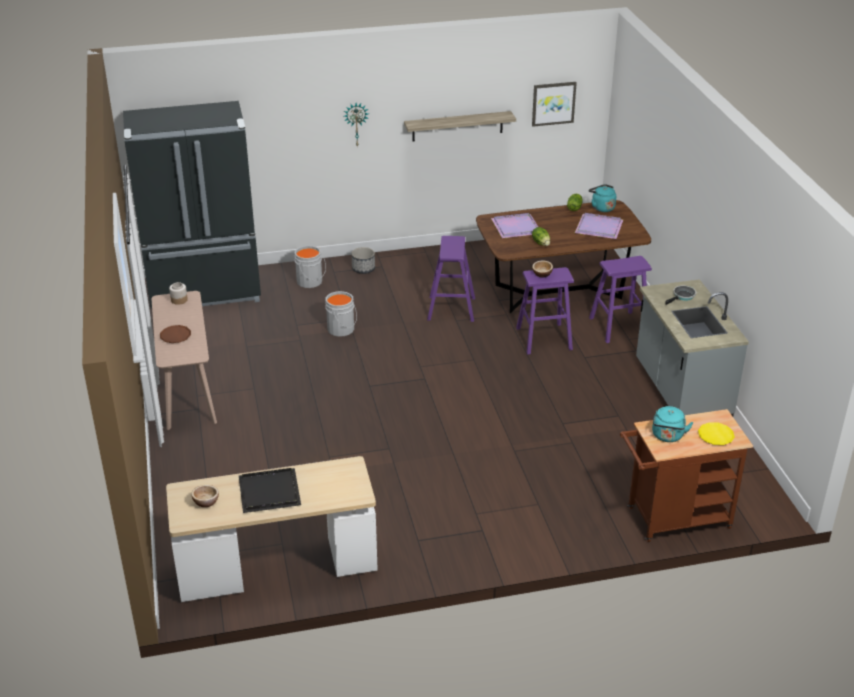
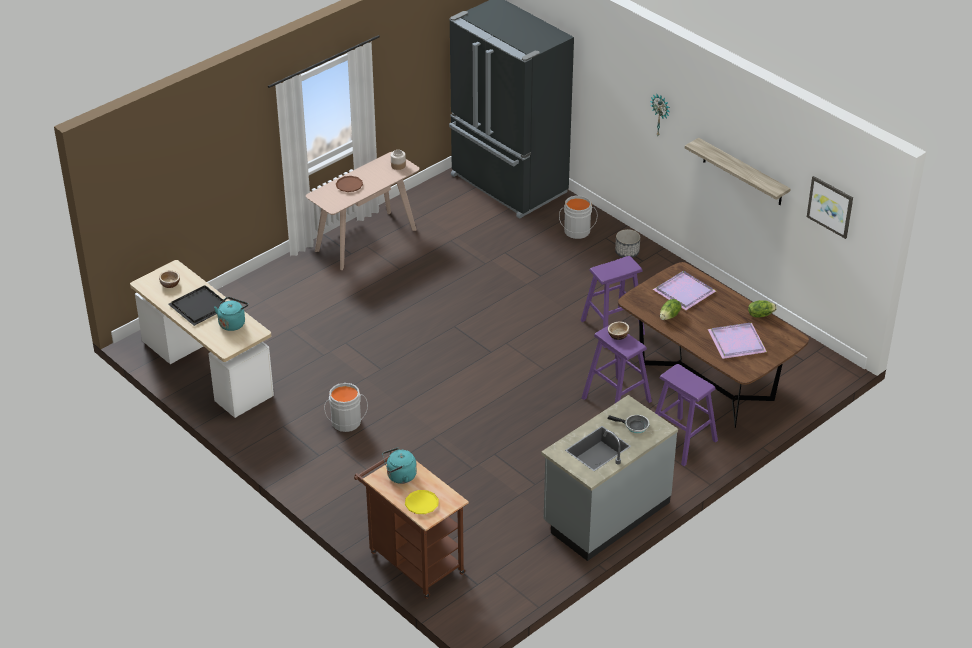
camera: 60 degrees right, 5 degrees up
(342, 329) = (521, 279): grey bucket -> grey bucket (346, 423)
(601, 207) = (780, 331): turquoise kettle -> turquoise kettle (232, 323)

